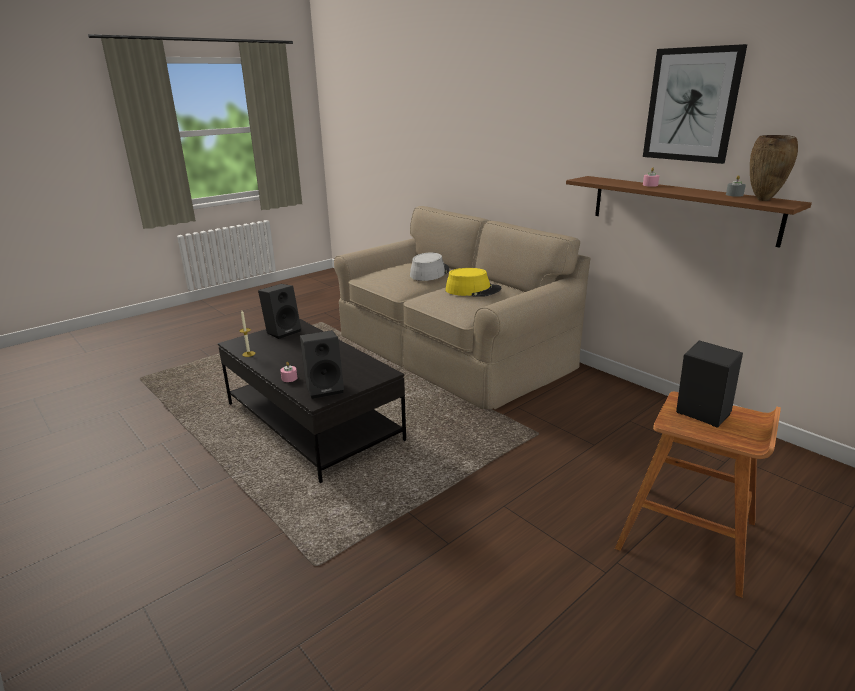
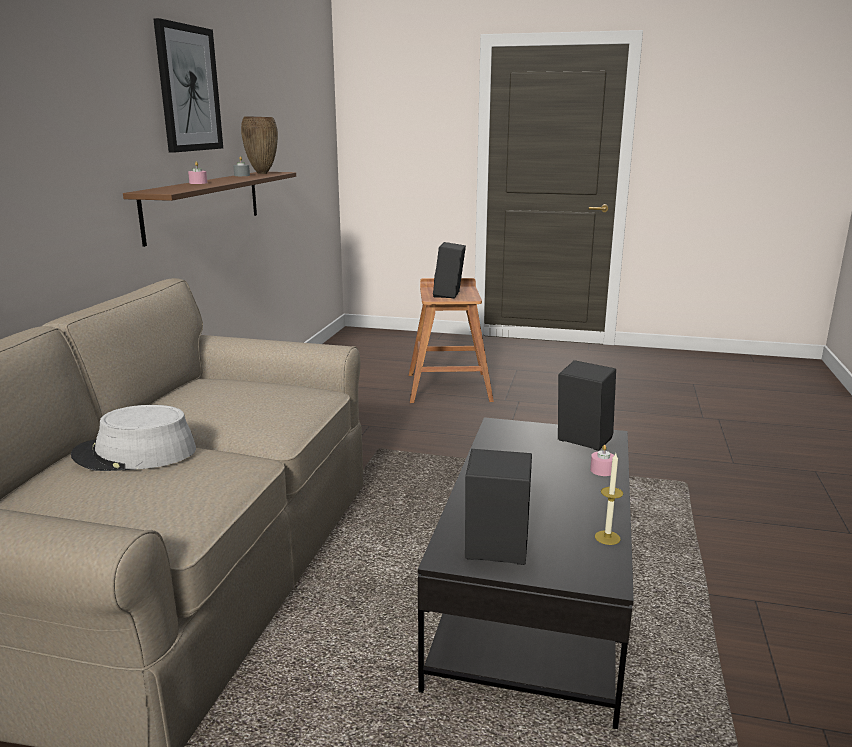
camera: 125 degrees left, 5 degrees down
(473, 290) = (222, 401): yellow hat -> none

